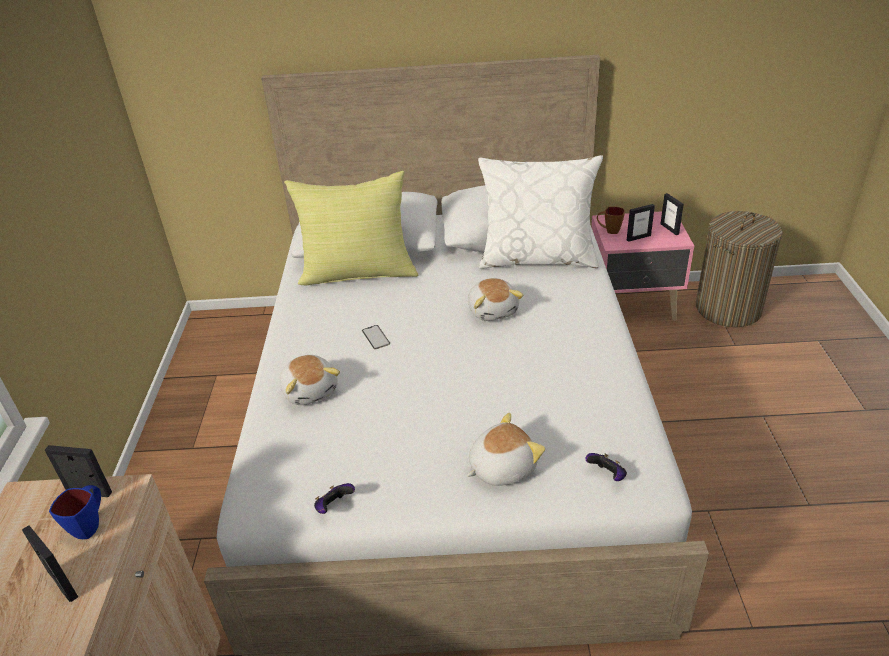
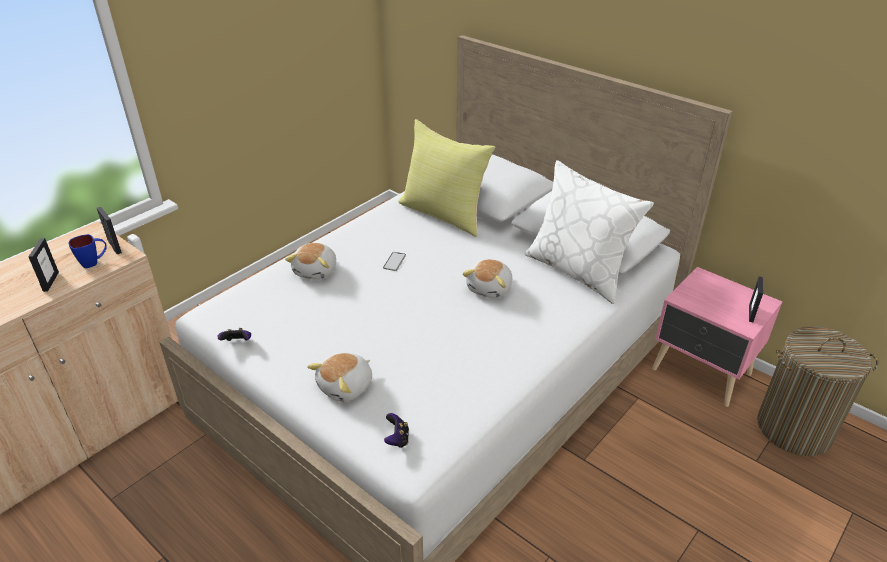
camera: 40 degrees right, 0 degrees up
(501, 467) = (346, 387): plush toy -> plush toy turned 120 degrees clockwise
(609, 231) = (692, 286): brown mug -> none
(638, 237) = (710, 305): picture frame -> none

